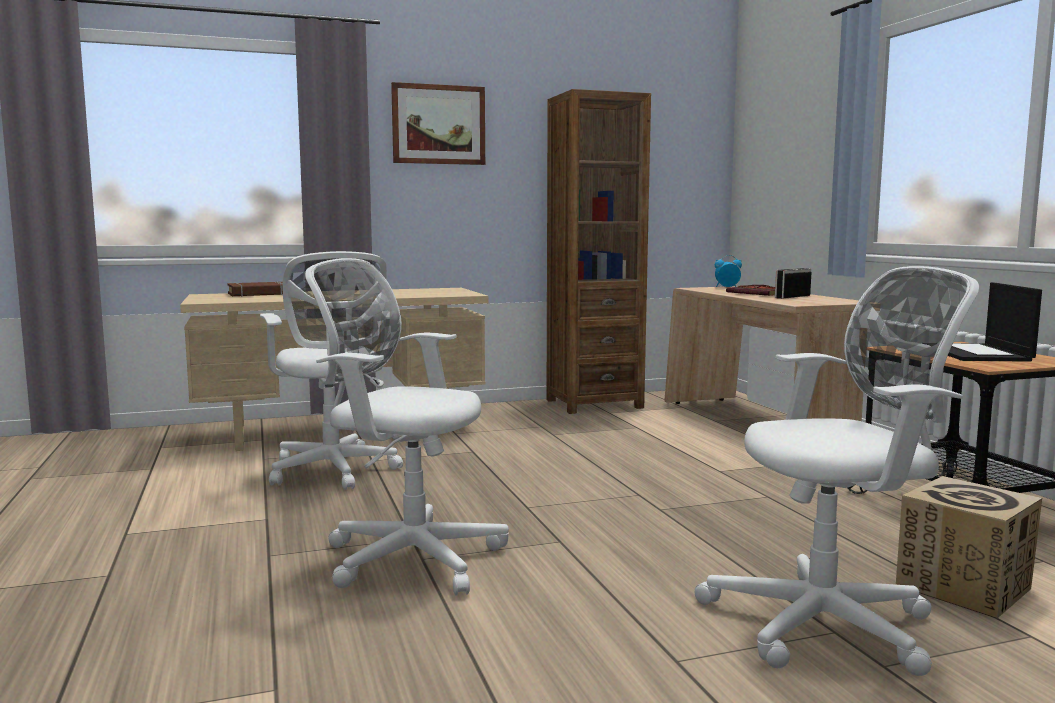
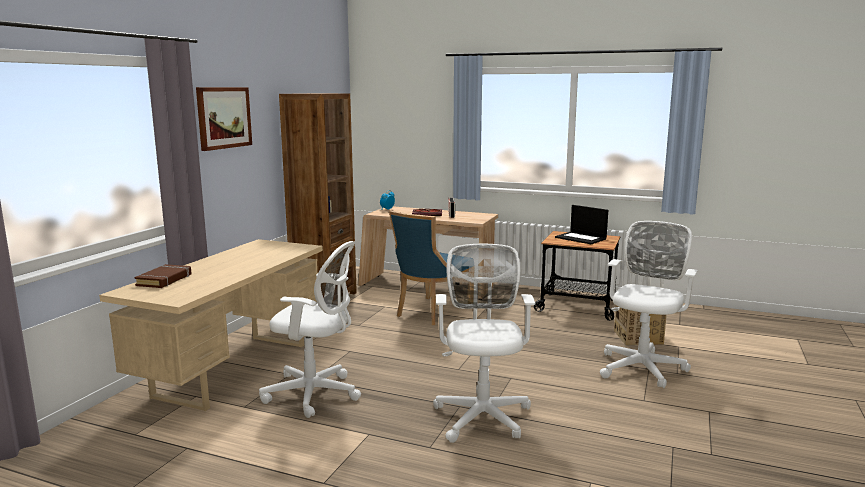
camera: 50 degrees left, 5 degrees up
(407, 557) = (482, 414): white office chair -> white office chair turned 120 degrees clockwise
(677, 448) = (431, 312): none -> blue chair

